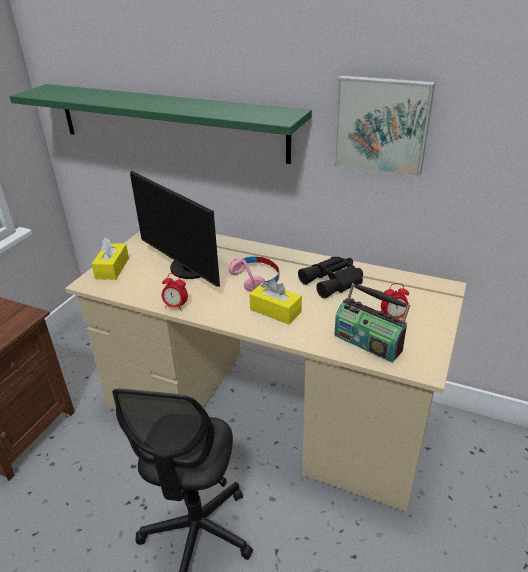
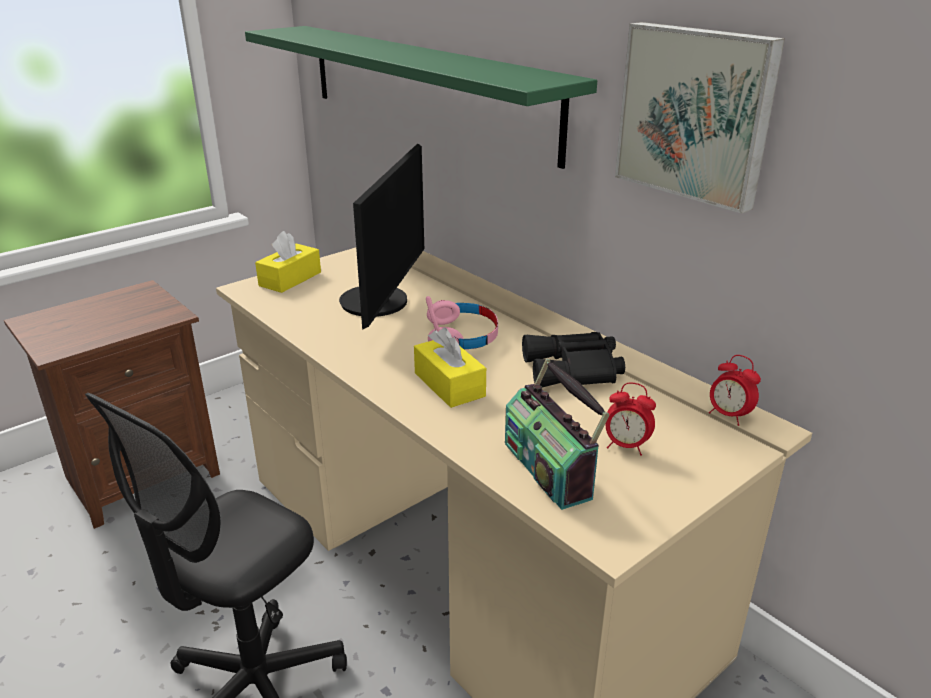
camera: 25 degrees right, 5 degrees down
(175, 306) = (321, 342): alarm clock -> alarm clock (728, 416)
(188, 269) = (382, 302): monitor -> monitor turned 150 degrees counterclockwise

